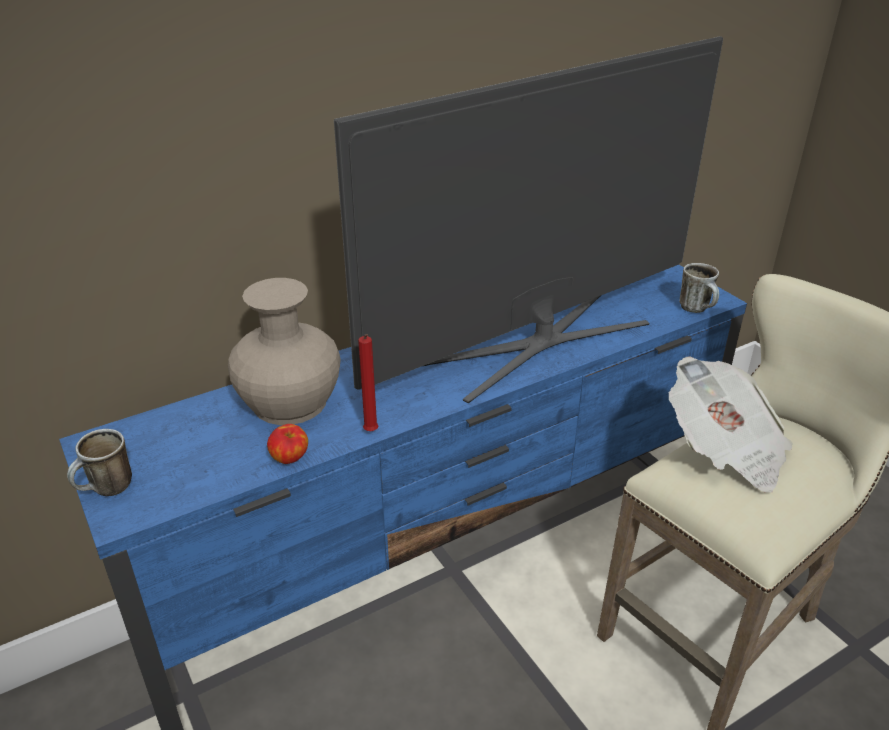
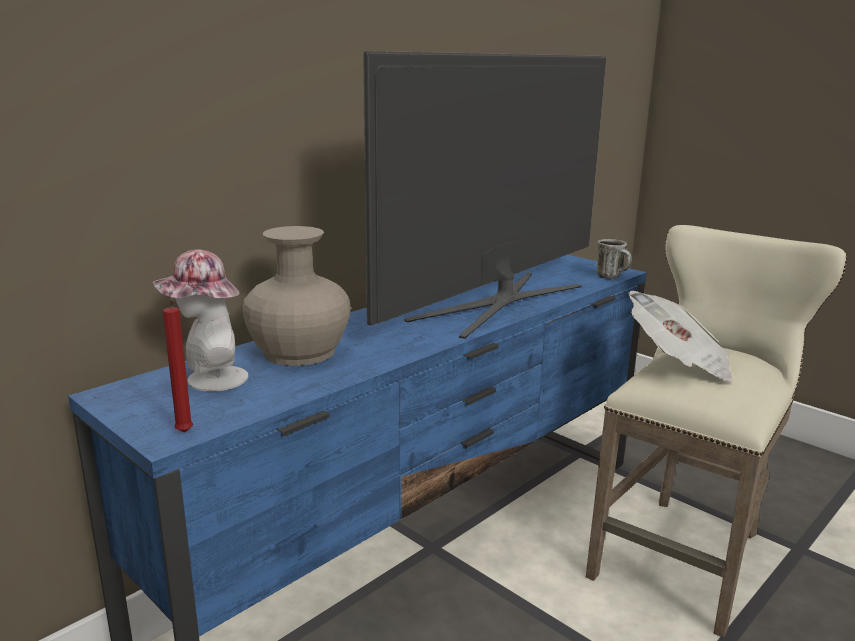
camera: 15 degrees left, 15 degrees down
(107, 491) = (142, 423): mug -> none
(188, 436) = (209, 380): none -> hat
(290, 458) = (322, 384): apple -> none
(371, 433) = (389, 362): red candle -> red candle (184, 434)

